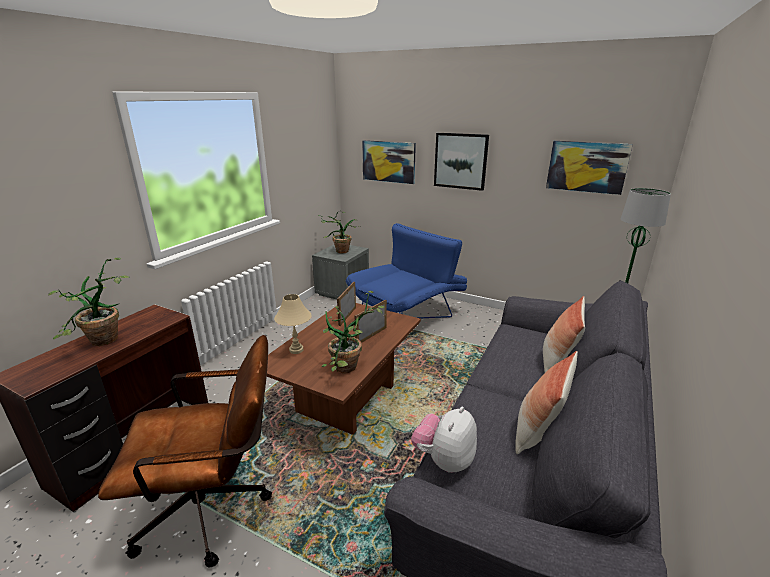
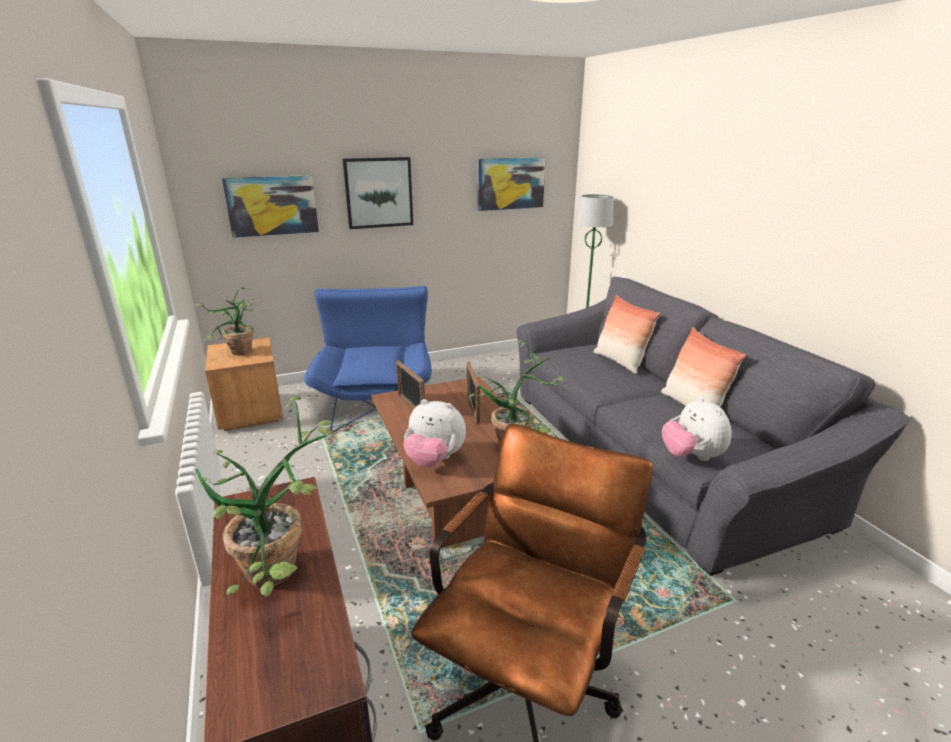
camera: 50 degrees left, 0 degrees up
(296, 350) = (434, 460): beige table lamp -> plush toy
(342, 291) = (250, 412): grey nightstand -> brown nightstand

